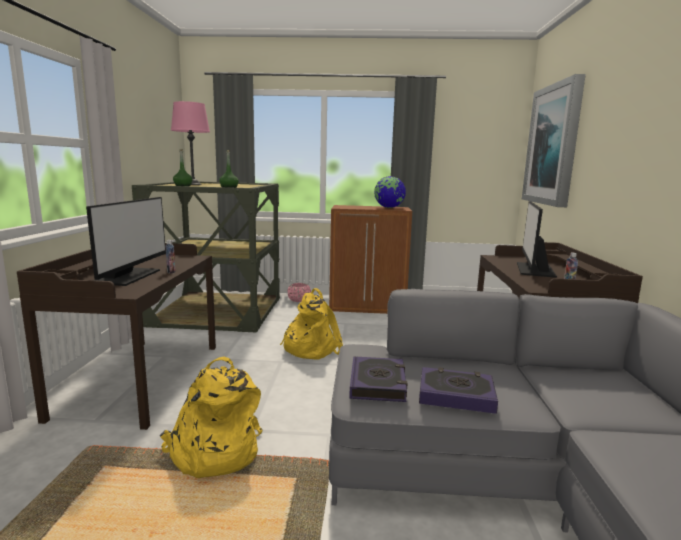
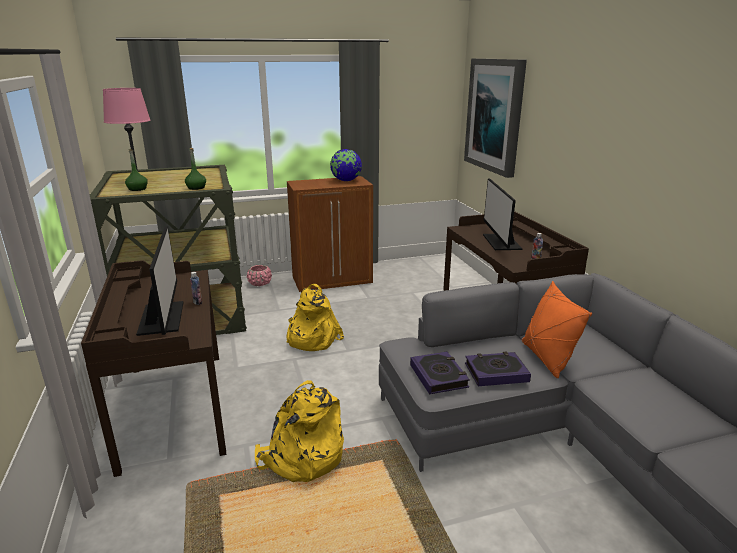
camera: 20 degrees left, 10 degrees up
(542, 395) = (546, 358): none -> orange pillow

